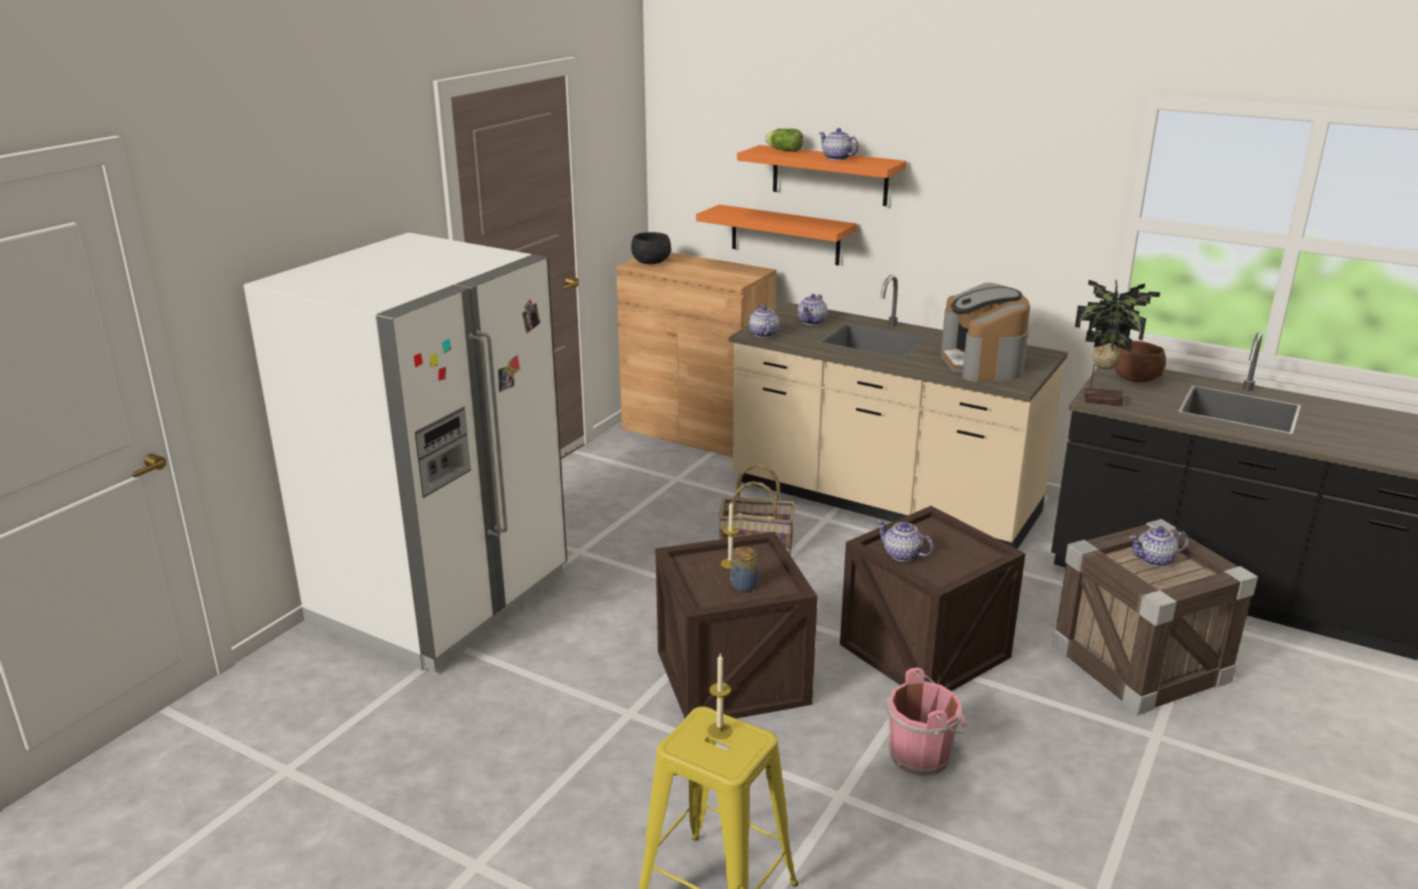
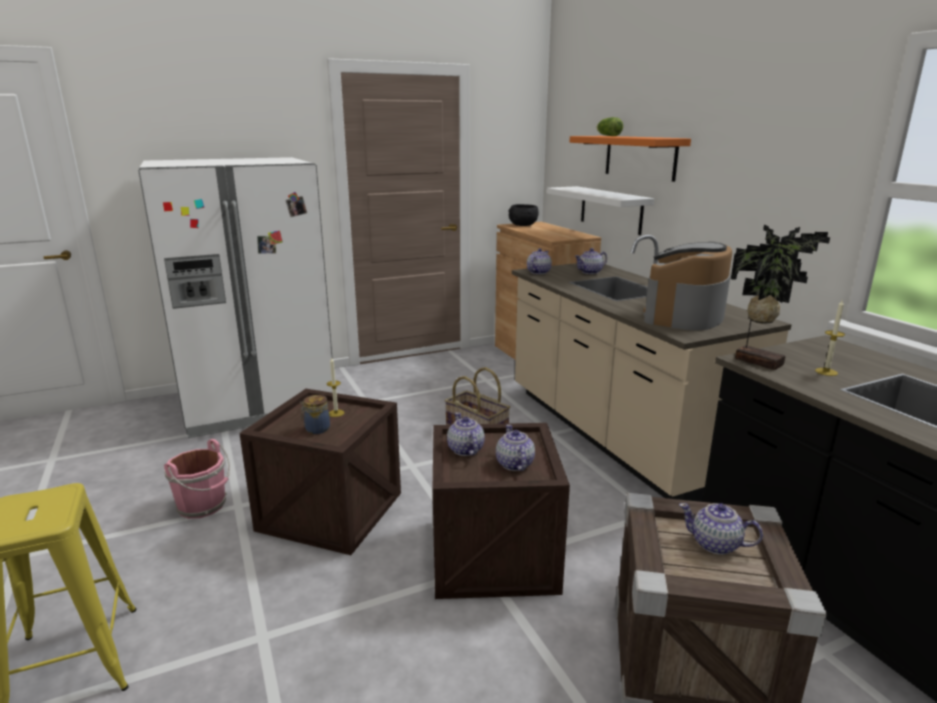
camera: 35 degrees right, 5 degrees down
(719, 730) = (49, 505): candle -> candle (826, 372)
(785, 235) = (611, 209): orange shelf -> white shelf
(837, 158) = (634, 137): teapot -> teapot (514, 464)
(922, 755) = (368, 639): pink bucket -> pink bucket (203, 506)
(1136, 378) = (836, 354): brown bowl -> none

